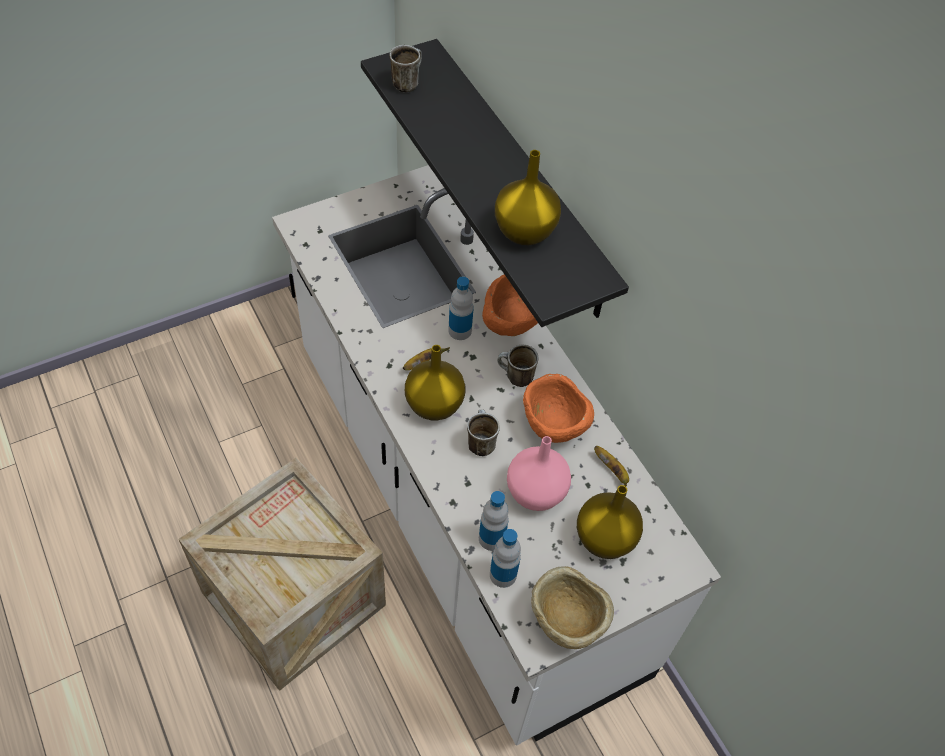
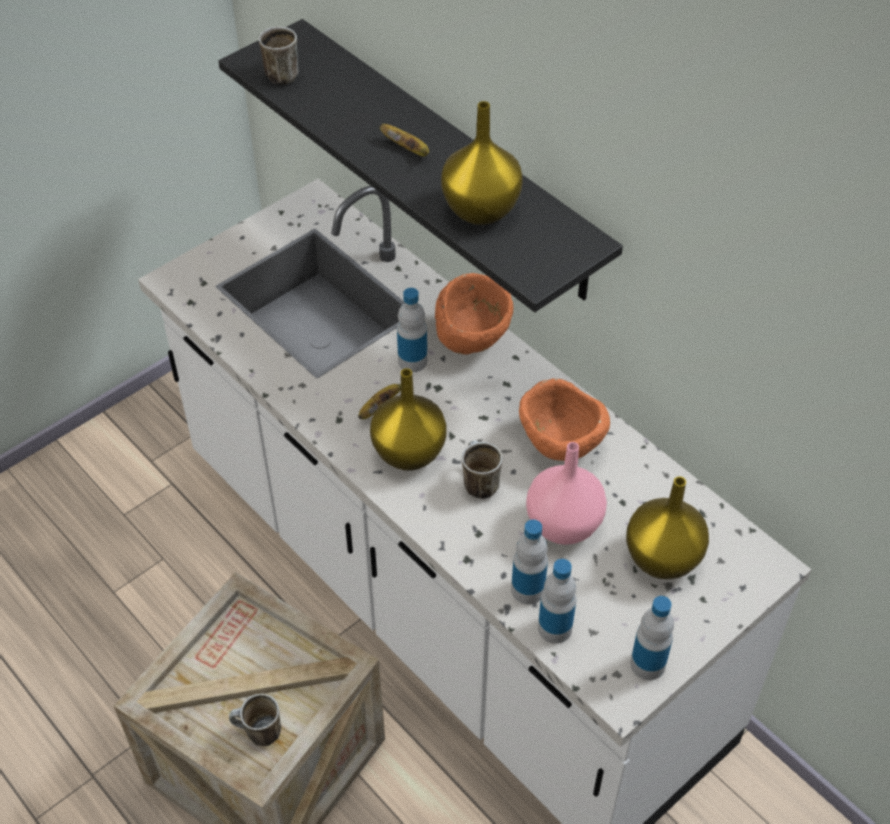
camera: 10 degrees left, 5 degrees down
(515, 378) = (496, 400): mug -> mug (258, 734)
(566, 622) = (647, 664): beige bowl -> bottle
(612, 470) = (646, 479): banana -> banana (408, 150)

